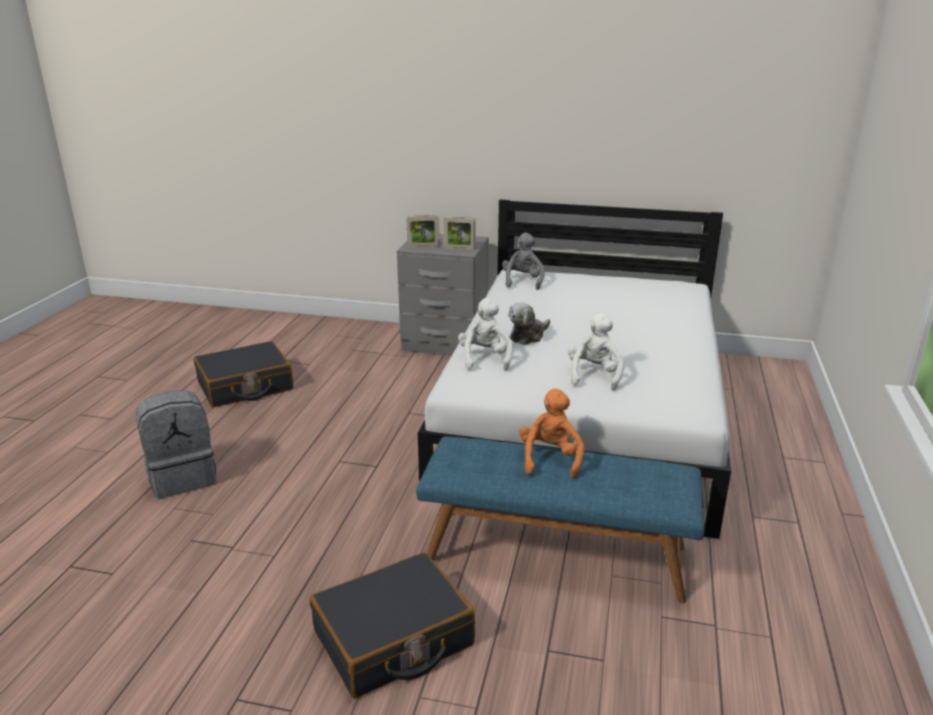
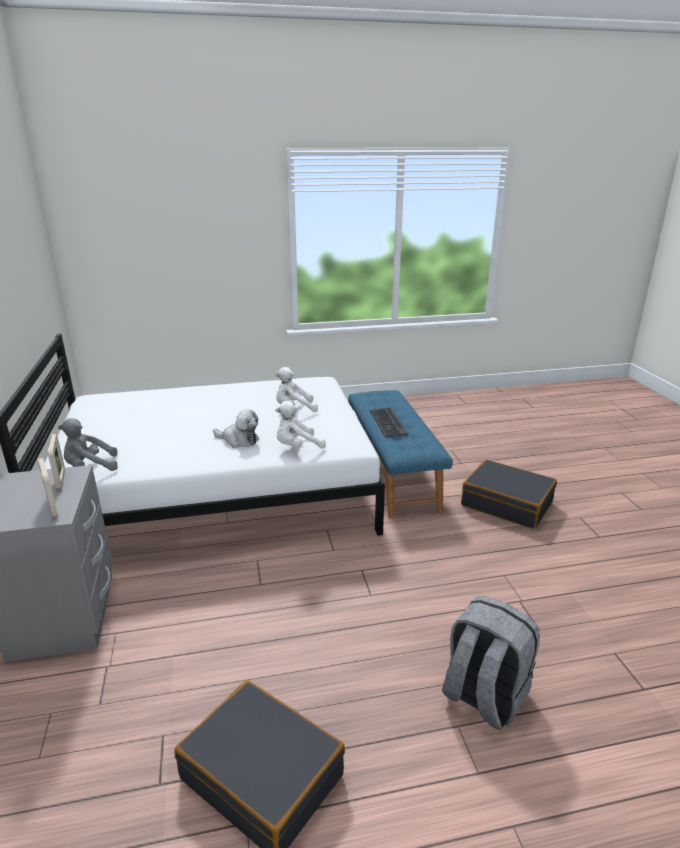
camera: 115 degrees left, 0 degrees up
(550, 459) = (387, 422): orange plush toy -> keyboard

